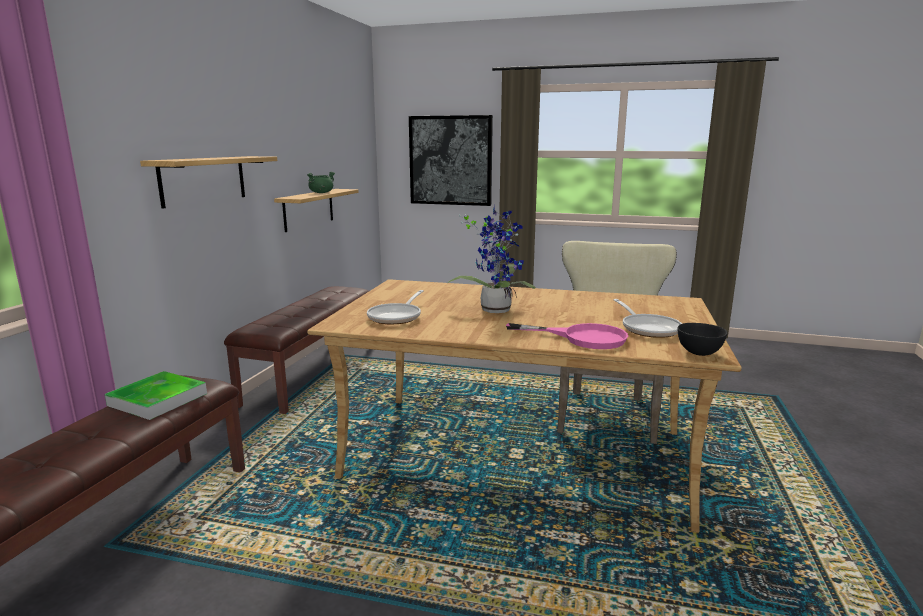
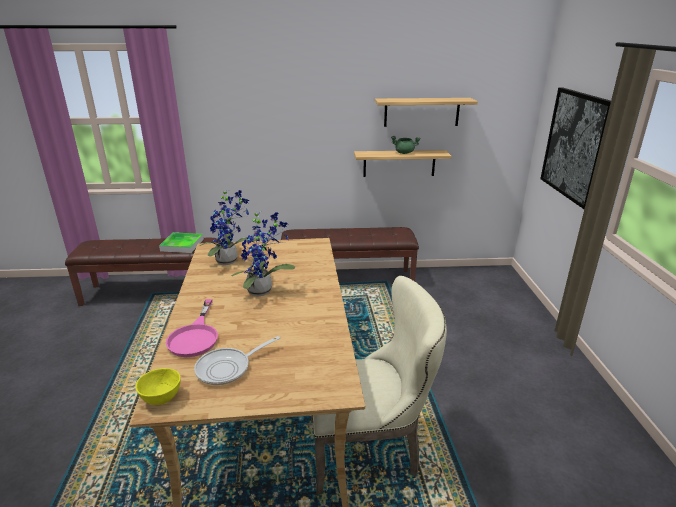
camera: 70 degrees right, 10 degrees up
(203, 180) = (282, 134): shelf -> shelf (421, 112)
(397, 316) = (230, 261): frying pan -> potted plant
(699, 353) = (161, 398): black bowl -> yellow bowl

